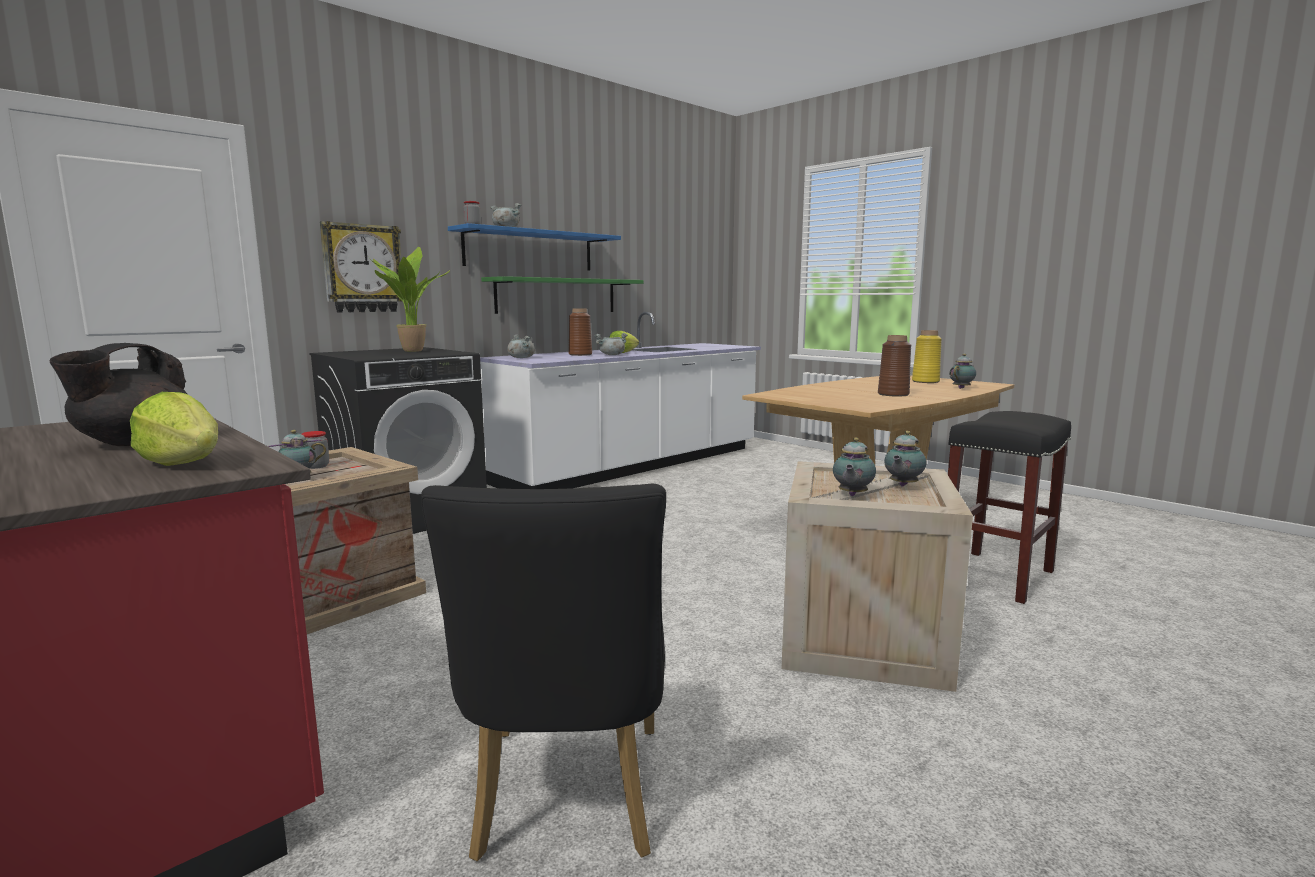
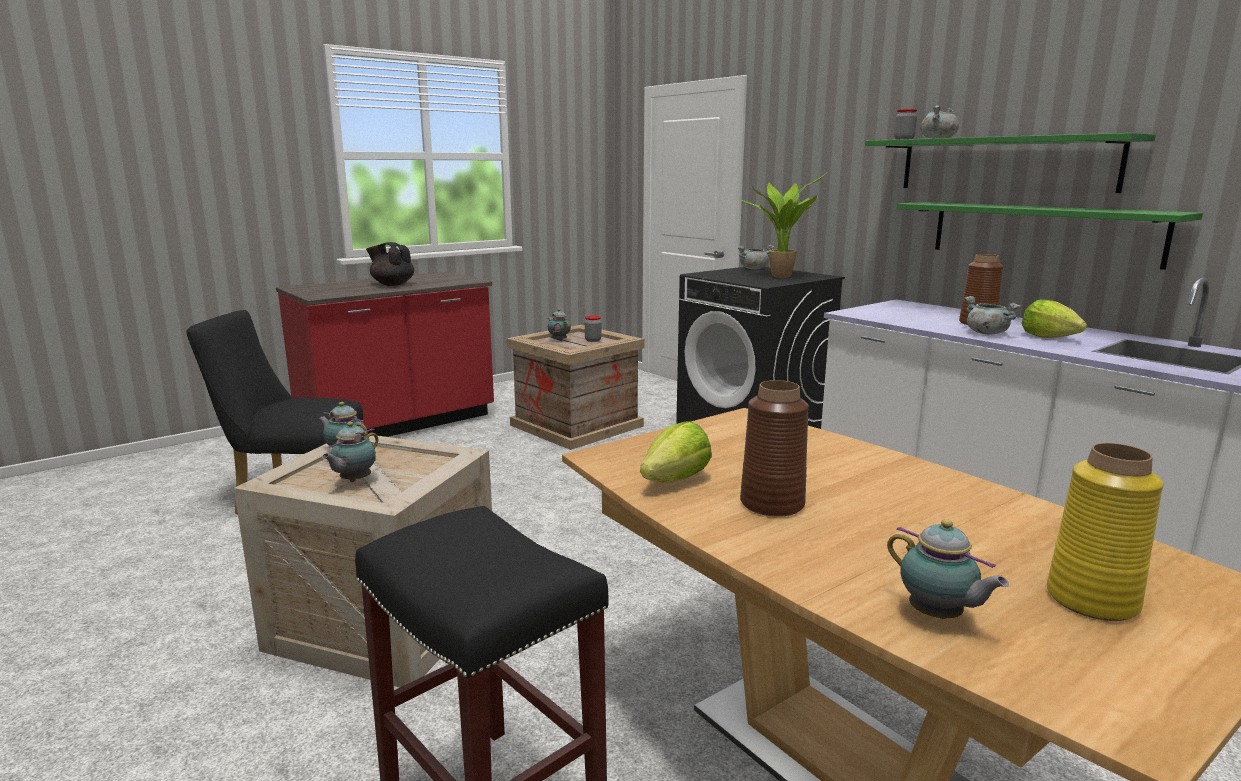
camera: 95 degrees right, 5 degrees up
(184, 463) = (336, 291): lettuce -> lettuce (675, 480)
(362, 268) = (807, 191): wall clock -> none
(521, 358) = (899, 308): grey cooking pot -> grey cooking pot (754, 269)
(530, 250) = (1004, 164): blue shelf -> green shelf
(902, 485) = (354, 480): teapot -> teapot turned 105 degrees counterclockwise

